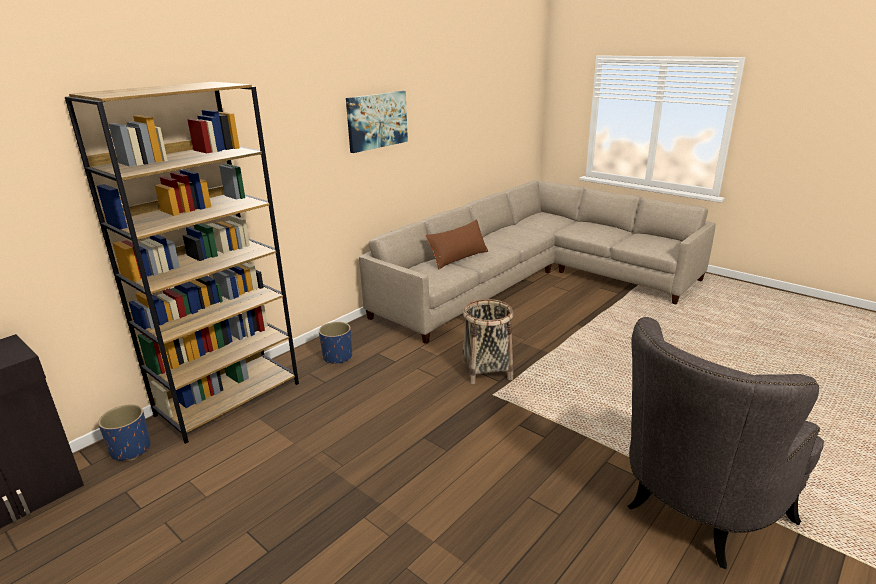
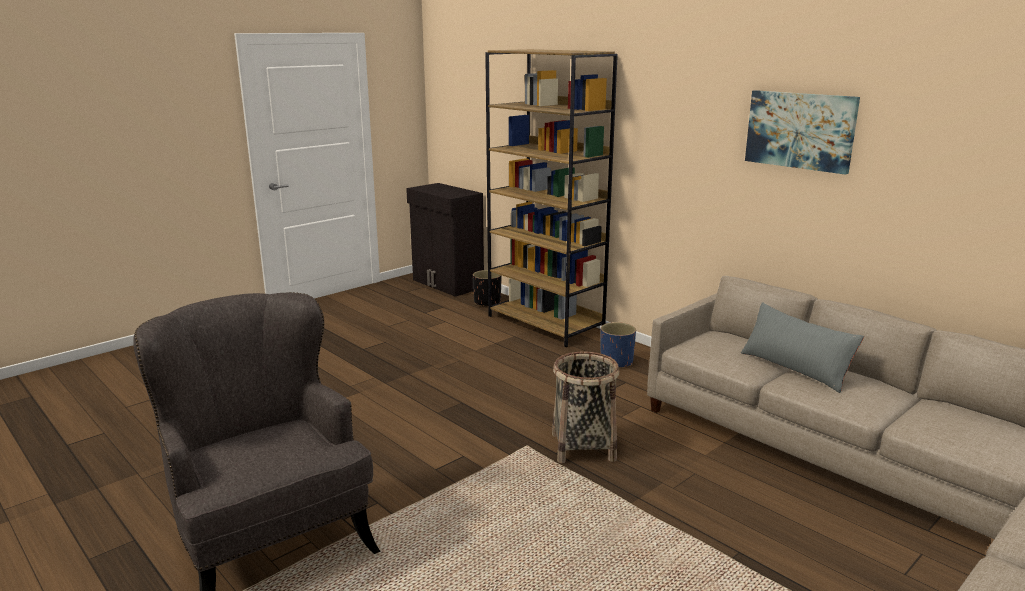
camera: 95 degrees right, 5 degrees down
(131, 449) = (487, 302): blue planter -> black planter
(458, 258) = (795, 368): brown pillow -> grey pillow

